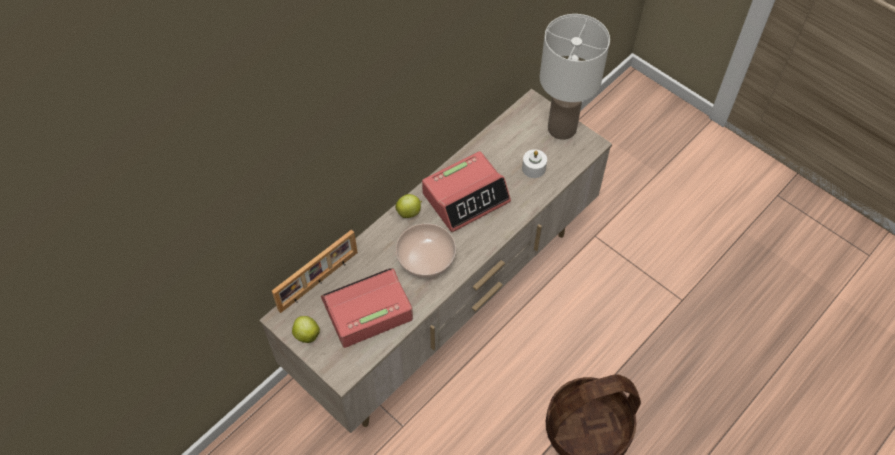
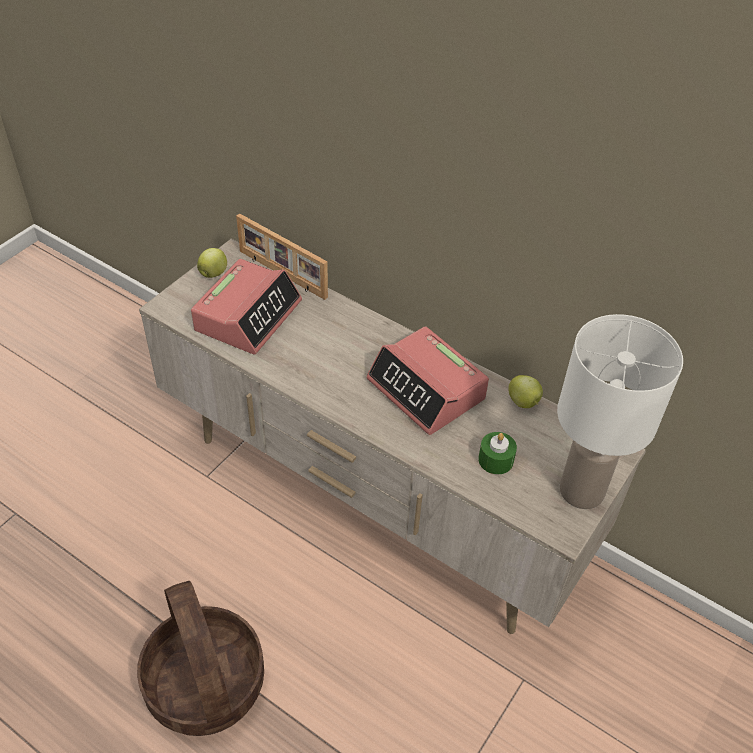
camera: 80 degrees right, 10 degrees down
(366, 309) = (248, 315): alarm clock -> alarm clock turned 60 degrees clockwise
(409, 212) = (390, 338): apple -> apple (524, 403)
(425, 259) = (324, 359): bowl -> none
(533, 168) = (495, 460): white candle -> green candle

